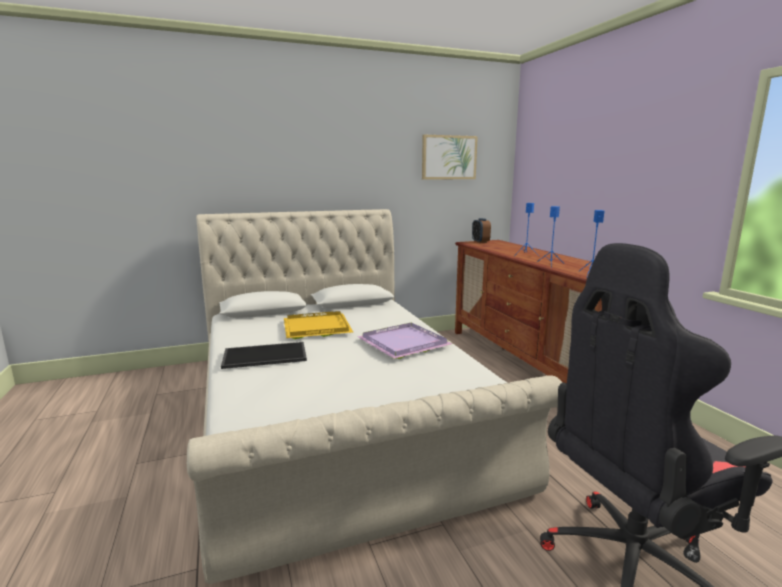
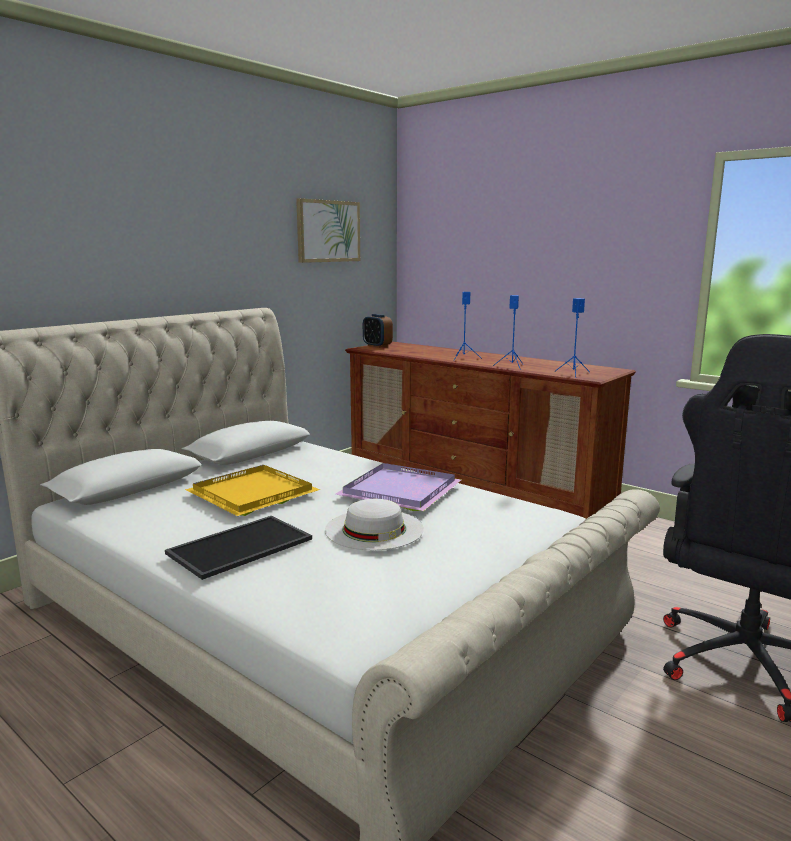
camera: 30 degrees left, 0 degrees up
(350, 363) = (374, 529): none -> white hat

